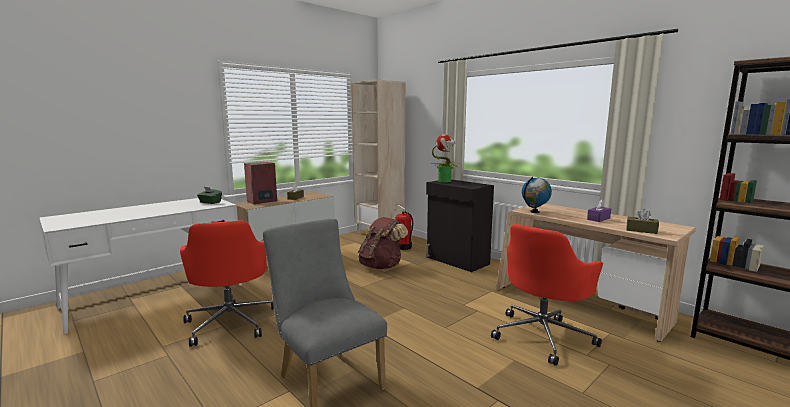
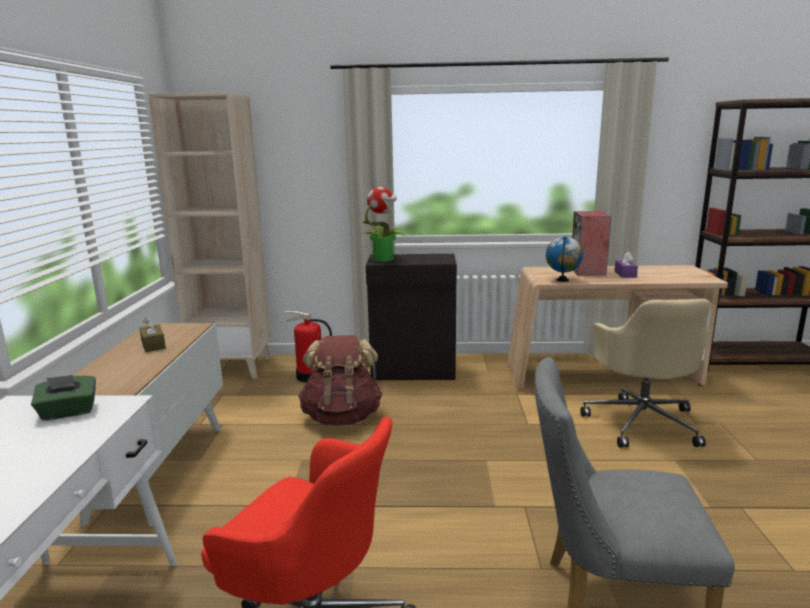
camera: 45 degrees left, 5 degrees up
(261, 201) = (102, 372): speaker -> speaker (588, 271)
(543, 335) = (642, 422): red office chair -> beige office chair
(641, 230) = (684, 278): brown tissue box -> none

